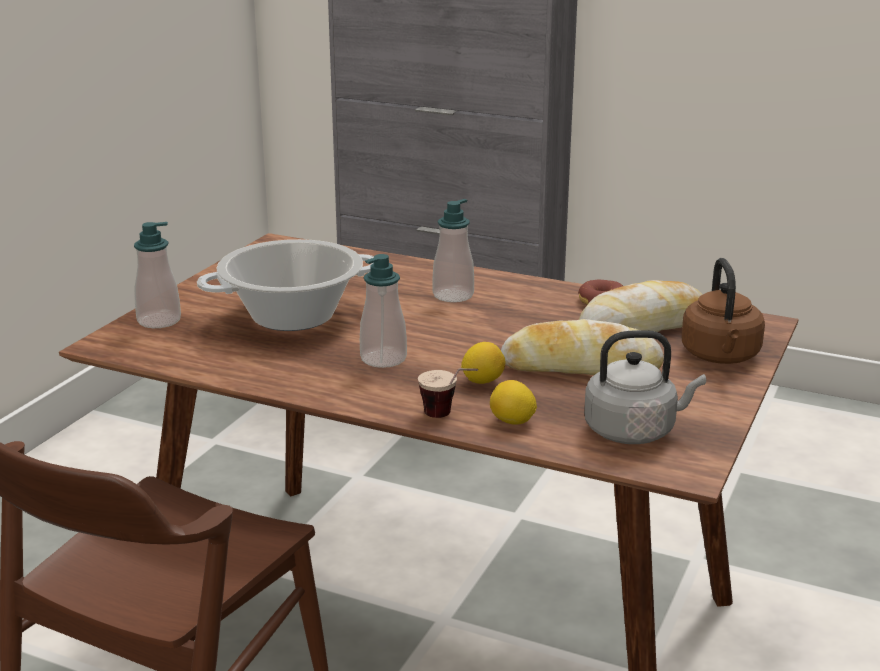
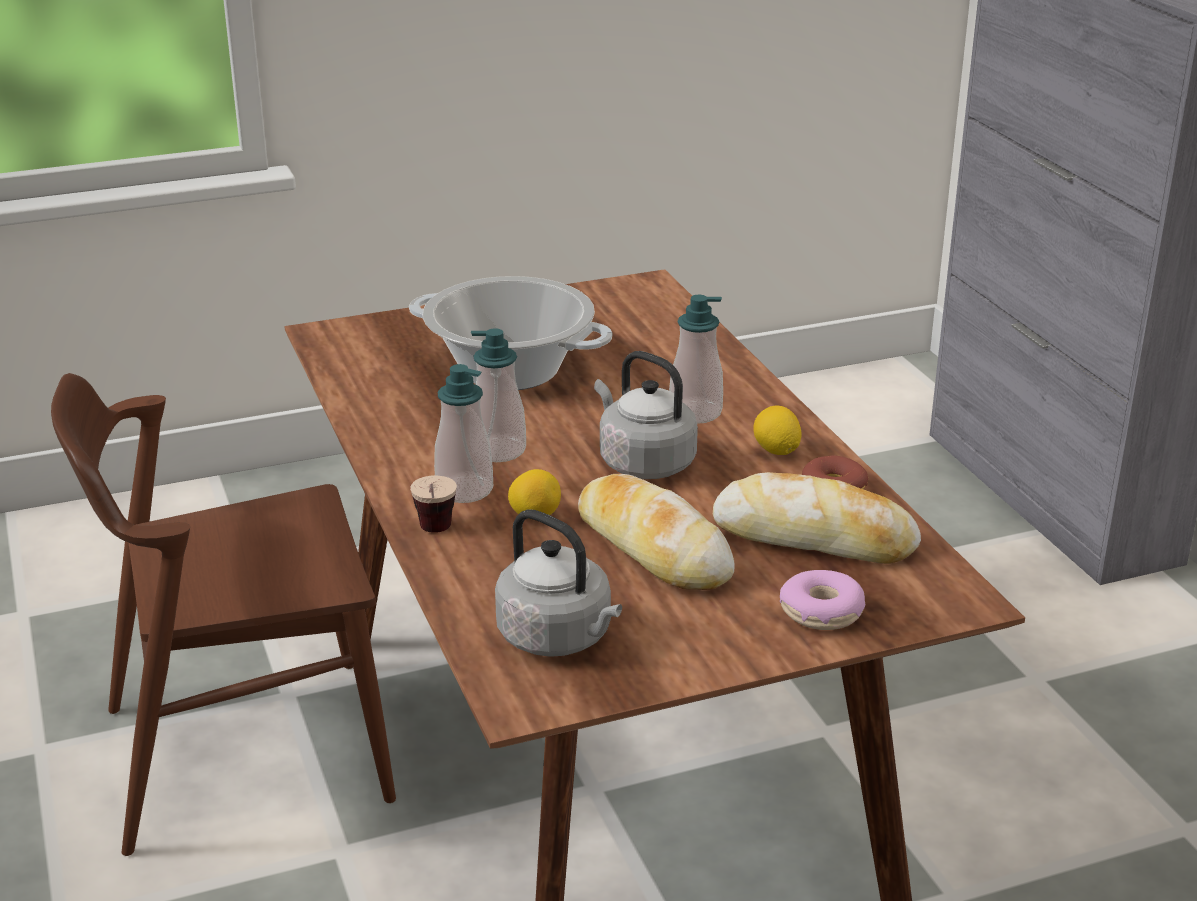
camera: 45 degrees right, 5 degrees up
(159, 321) = (401, 328): soap dispenser -> soap dispenser (464, 490)
(481, 330) = (643, 462): none -> grey kettle
(512, 422) = (475, 569): lemon -> lemon (776, 451)
(721, 356) = (822, 612): brown kettle -> donut

